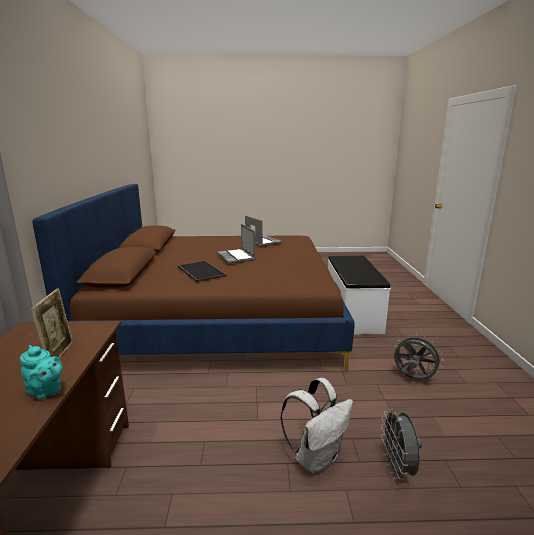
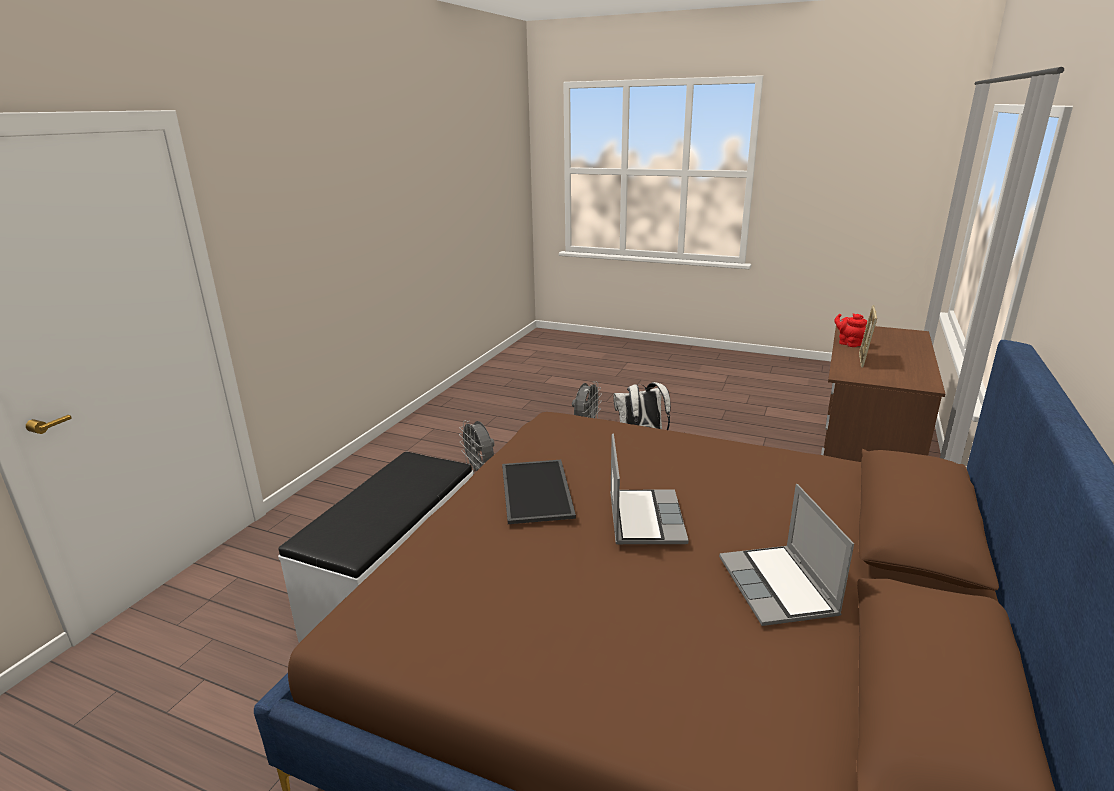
camera: 155 degrees left, 5 degrees up
(46, 392) = (848, 343): turquoise teapot -> red teapot
(200, 271) = (738, 487): tray -> tray (538, 491)
(262, 241) = (513, 607): laptop -> laptop (779, 587)

